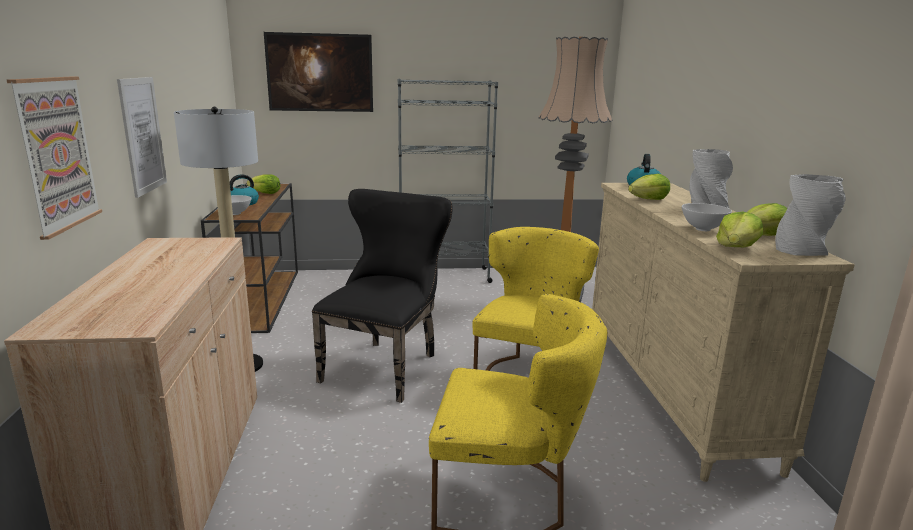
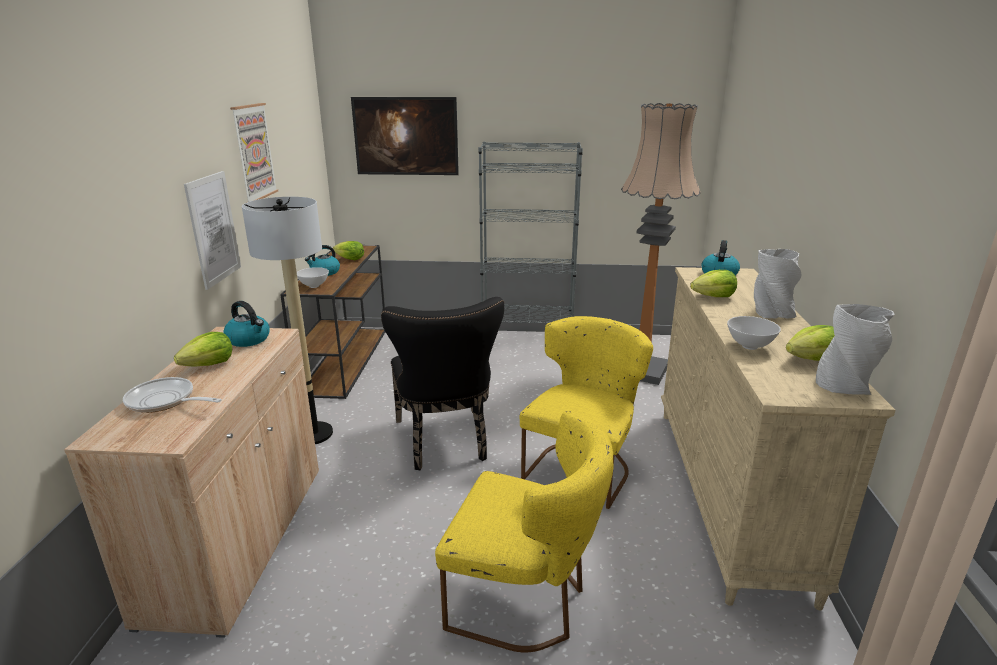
camera: 10 degrees right, 5 degrees up
(56, 154) = (118, 271): picture -> picture (253, 152)
(114, 296) = (165, 401): none -> frying pan
(190, 246) = (249, 340): none -> kettle
(386, 365) = (445, 443): black chair -> black chair turned 135 degrees clockwise
(736, 248) = (771, 378): lettuce -> lettuce (209, 365)

